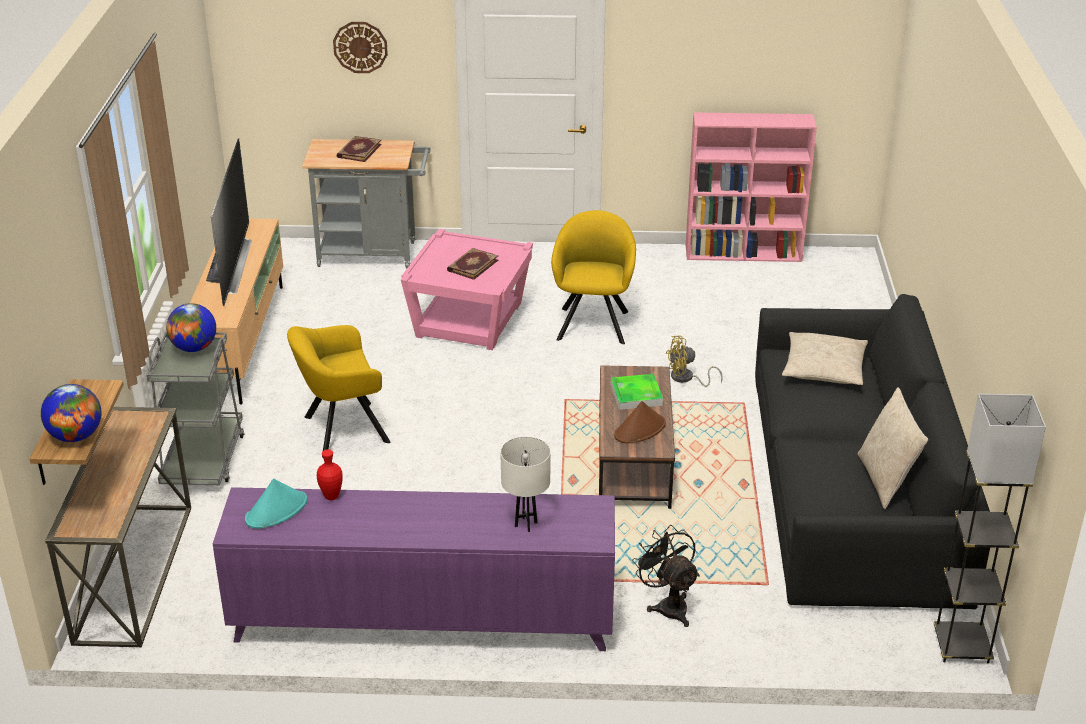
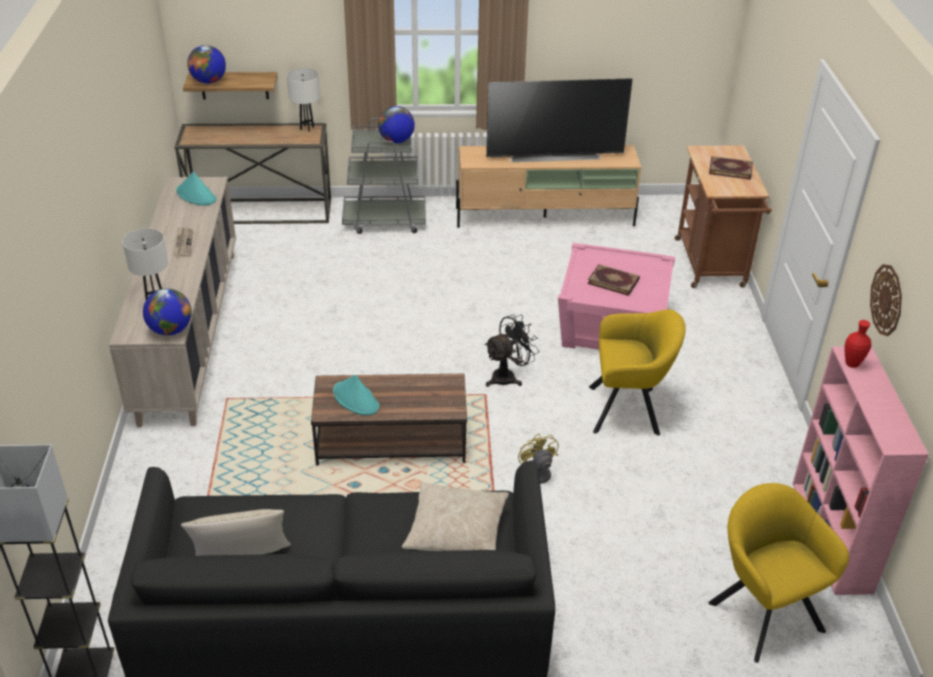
camera: 85 degrees right, 5 degrees up
(118, 421) = (307, 128): none -> white table lamp
(331, 496) = (208, 214): red vase -> red vase (852, 364)
(341, 430) = (426, 275): yellow armchair -> yellow armchair (762, 611)
(360, 47) = (777, 82): wall clock -> wall clock (887, 300)
(374, 254) = (711, 267): grey cart -> brown cart
(399, 512) = (183, 243): none -> newspaper
(423, 622) = (189, 333): purple cabinet -> beige cabinet
(589, 507) = (170, 330): none -> globe
(636, 395) = (414, 397): tray -> none
(640, 429) = (356, 399): brown hat -> turquoise hat
(668, 605) = (184, 463): black fan -> black fan (508, 376)

